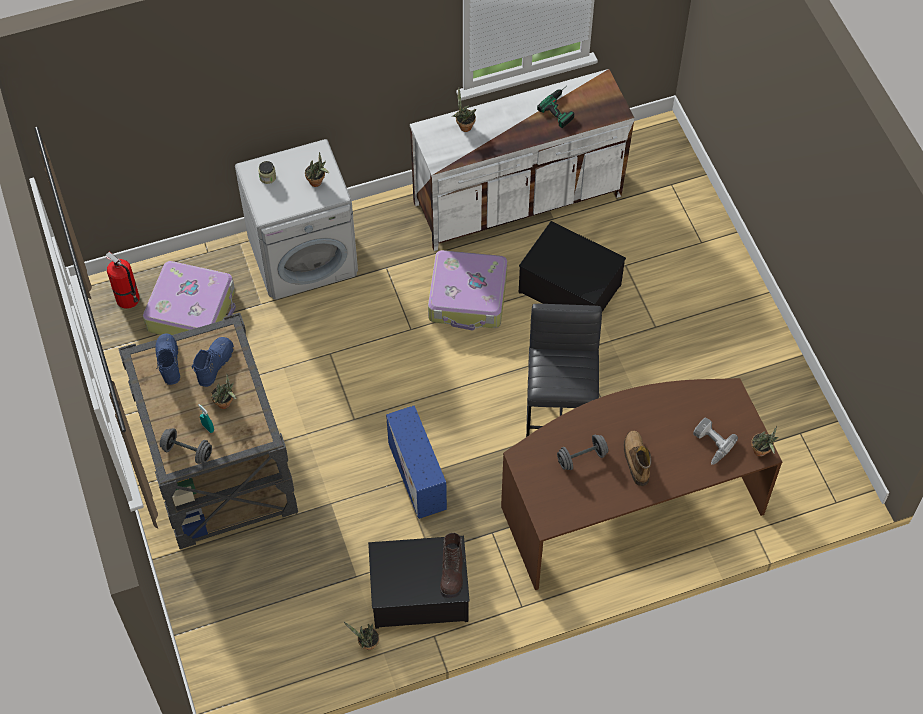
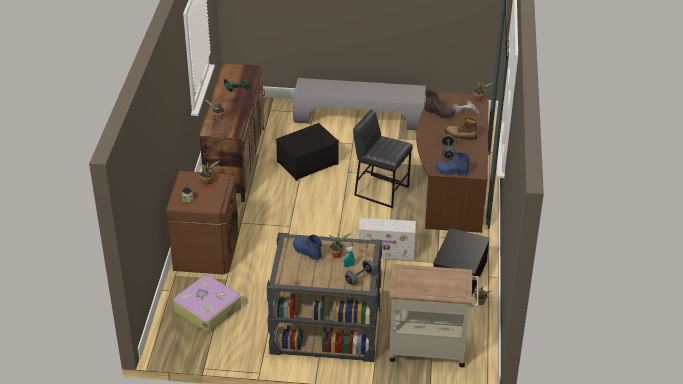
camera: 65 degrees left, 20 degrees down
(128, 299) = (177, 335): fire extinguisher -> none
(168, 362) = (292, 269): blue boot -> blue boot (451, 171)
(236, 612) = (430, 349): none -> beige cart
(305, 256) = (207, 251): white washing machine -> brown washing machine
(417, 477) = (387, 252): blue storage box -> white storage box
(452, 573) = (470, 238): brown boot -> brown boot (439, 113)
(468, 298) = (285, 199): suitcase -> none
(519, 200) = (236, 161): white cabinet -> brown cabinet
(731, 308) = (359, 117): none -> grey bench

